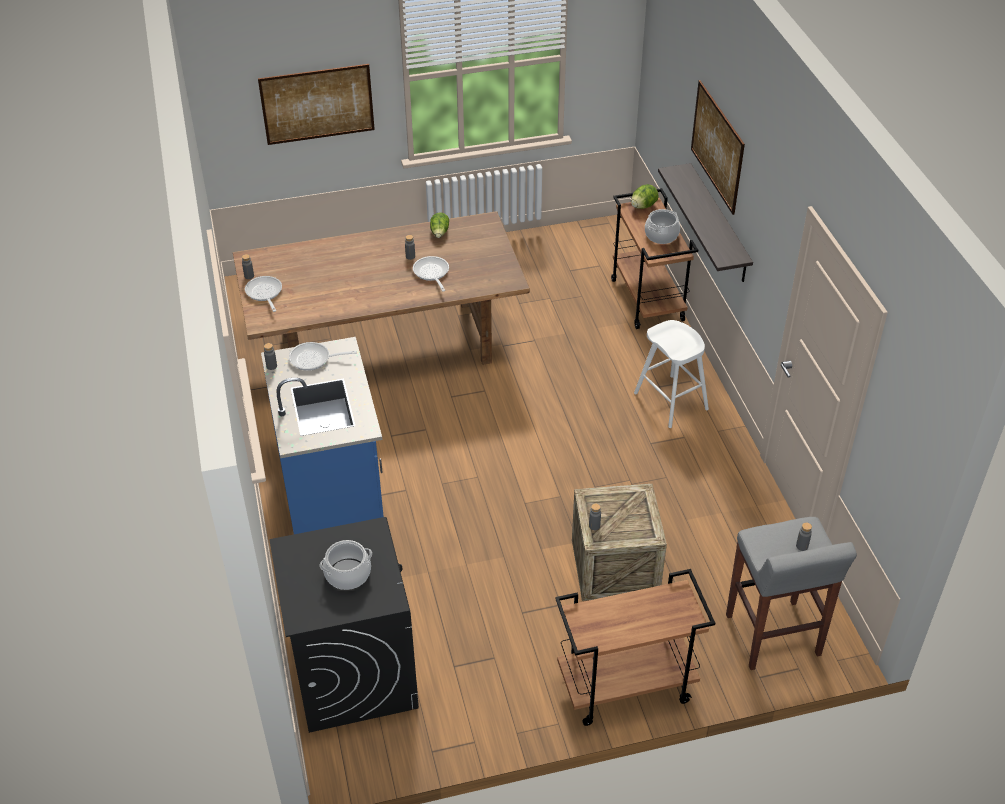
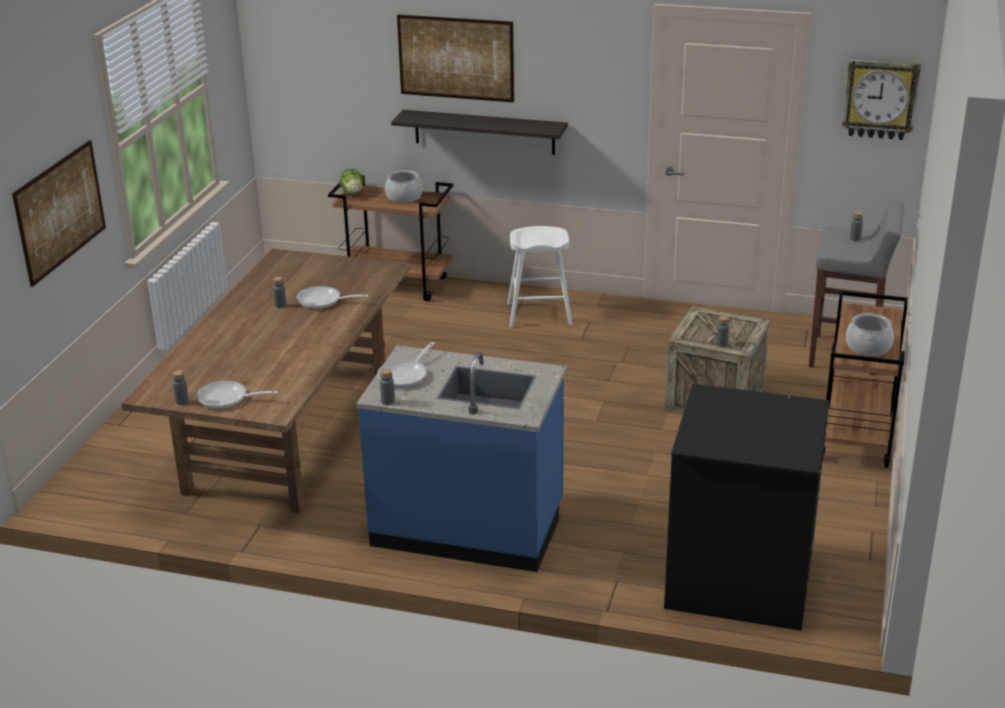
camera: 60 degrees left, 15 degrees down
(348, 574) = (757, 420): cooking pot -> cooking pot (868, 347)
(440, 232) = (263, 282): lettuce -> none
(905, 444) = (880, 99): none -> wall clock

